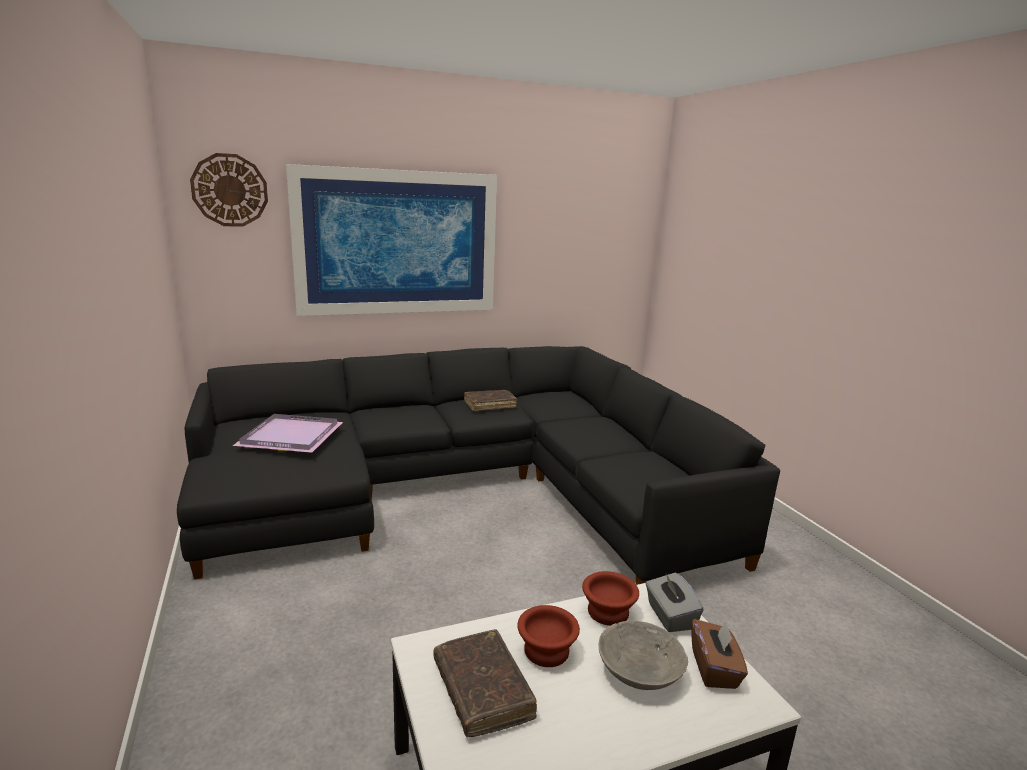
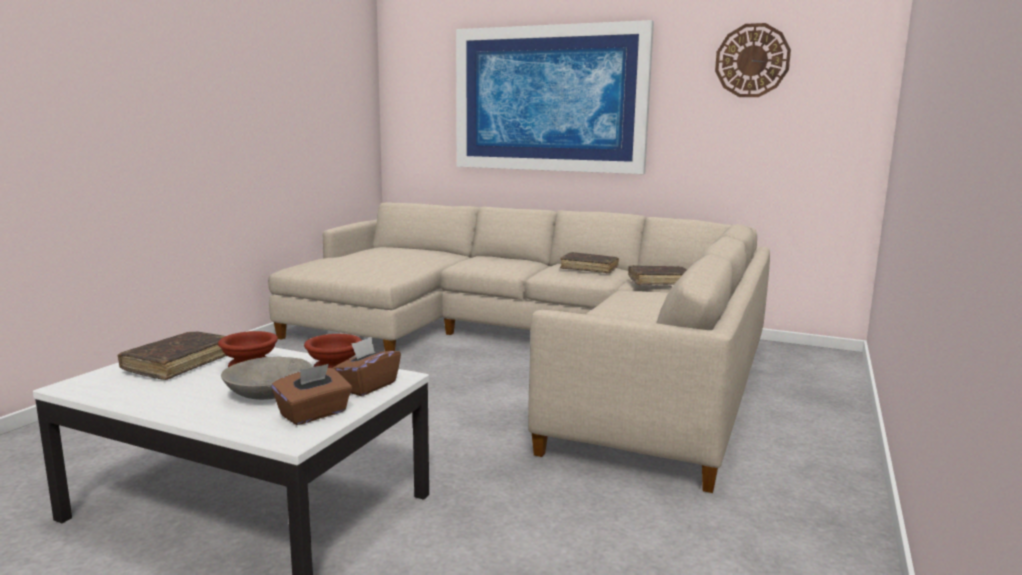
camera: 45 degrees right, 5 degrees down
(230, 190) = (419, 56): wall clock -> wall clock (752, 60)
(293, 436) = (391, 255): purple tray -> none
(464, 490) = (534, 349): black sofa -> beige sofa
(559, 407) = (659, 281): none -> brown book
(670, 616) = (367, 386): grey tissue box -> brown tissue box

